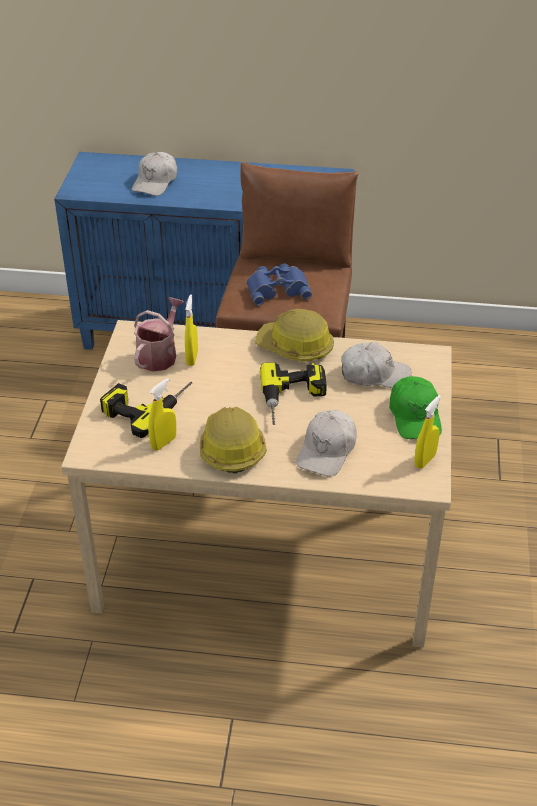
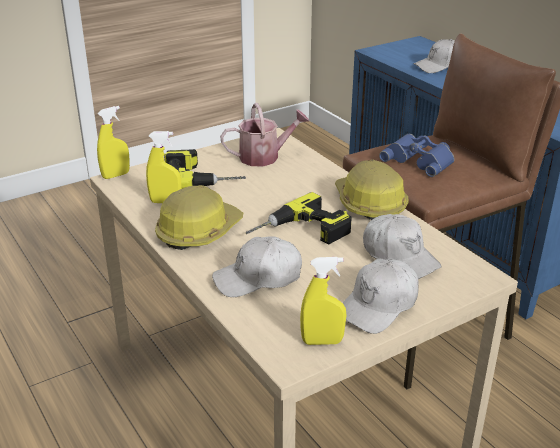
camera: 50 degrees right, 10 degrees down
(192, 358) = (281, 170): yellow spray bottle -> yellow spray bottle (116, 175)
(415, 416) = (379, 306): green cap -> white cap

